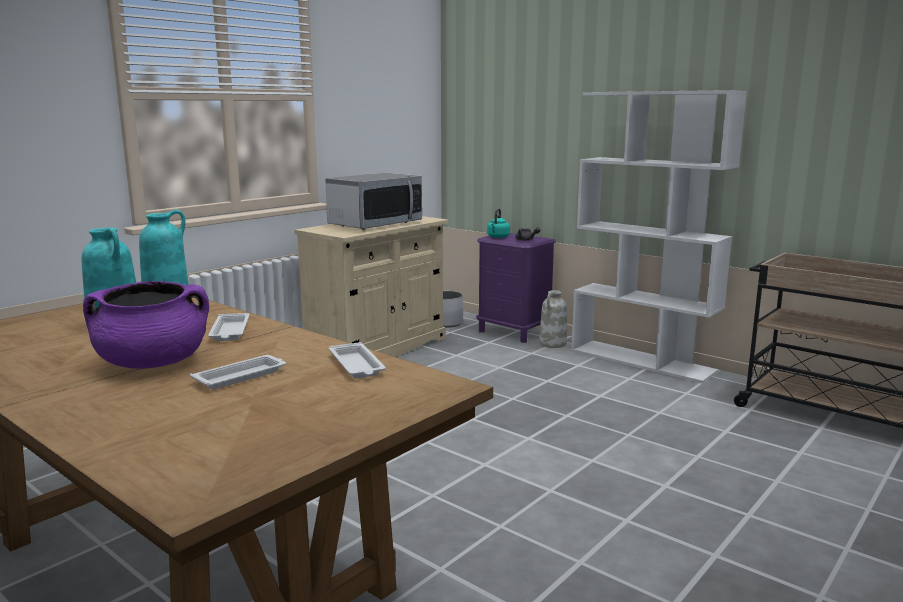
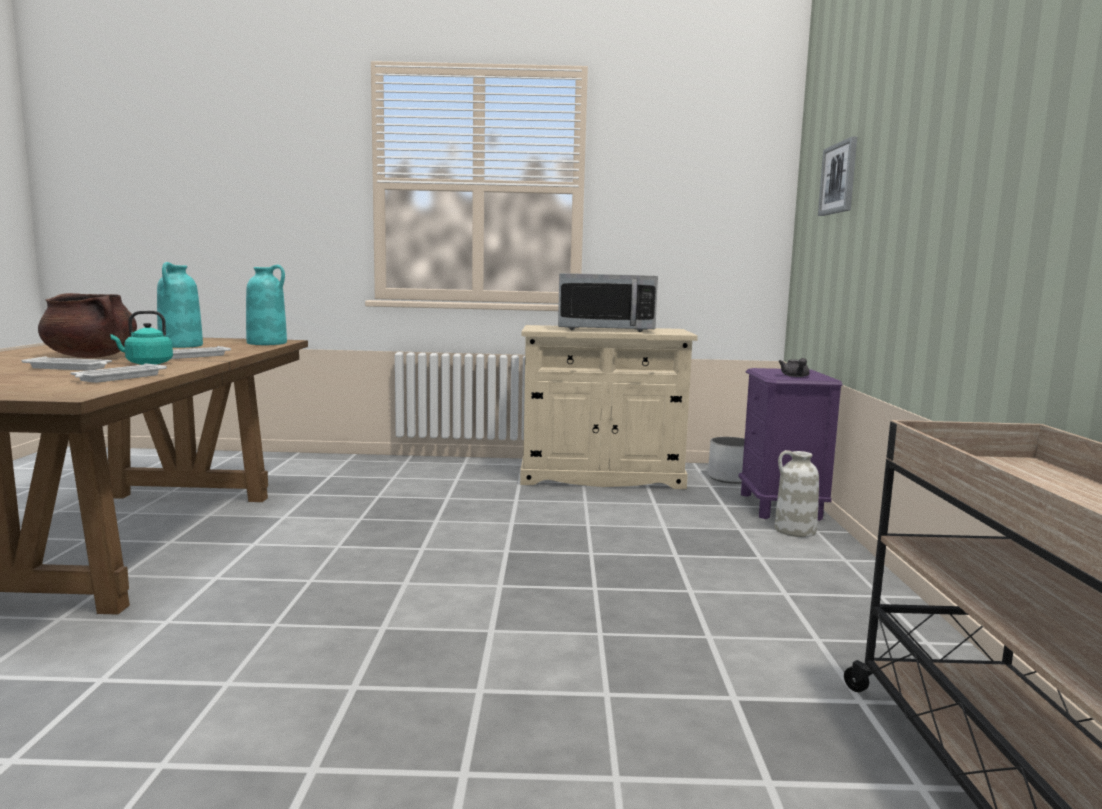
camera: 50 degrees right, 5 degrees down
(153, 363) = (91, 357): purple cooking pot -> brown cooking pot
(498, 237) = (776, 370): turquoise kettle -> turquoise kettle (146, 363)
(517, 96) = (839, 178): none -> picture
(642, 361) = (867, 587): white bookcase -> none

